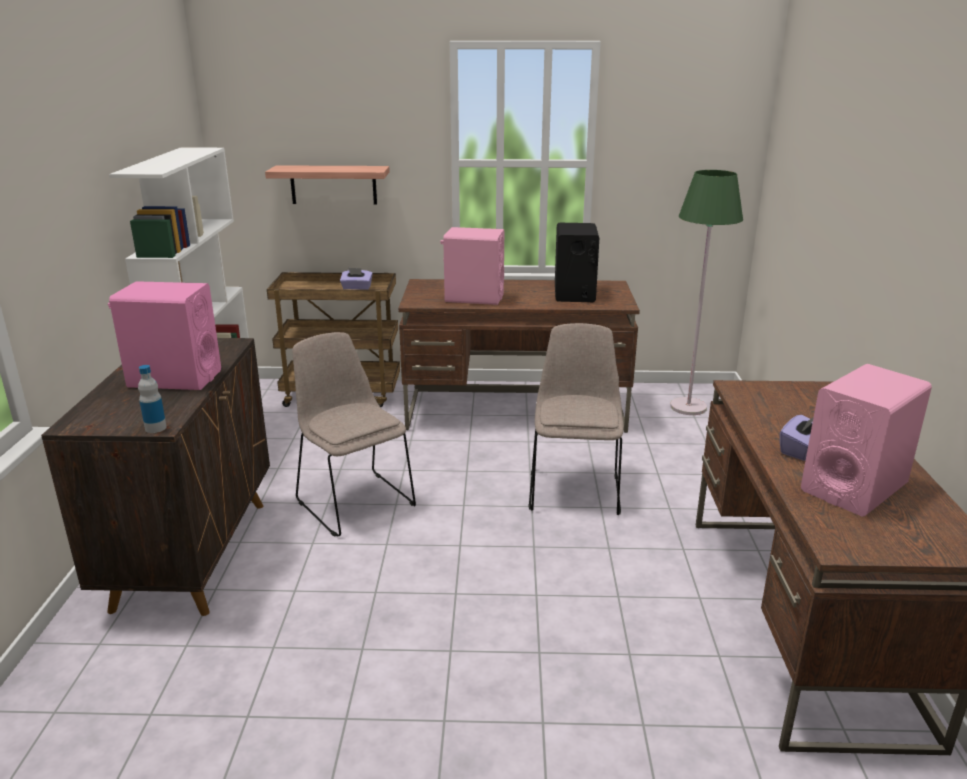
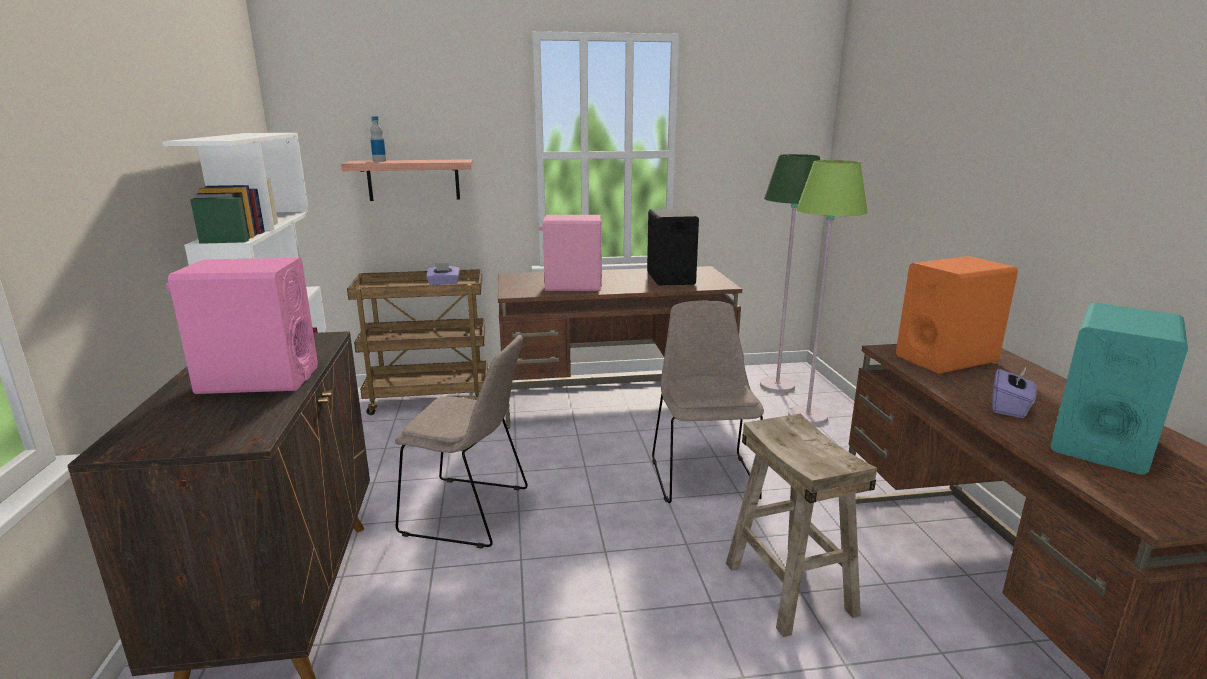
camera: 10 degrees left, 5 degrees down
(155, 428) = (241, 442): bottle -> bottle (379, 161)
(354, 501) = (470, 512): beige chair -> beige chair turned 150 degrees clockwise
(608, 591) = (788, 588): none -> beige stool
(704, 441) = (807, 416): none -> green floor lamp
(784, 399) = (946, 359): none -> orange speaker
(853, 487) = (1099, 442): pink speaker -> turquoise speaker

